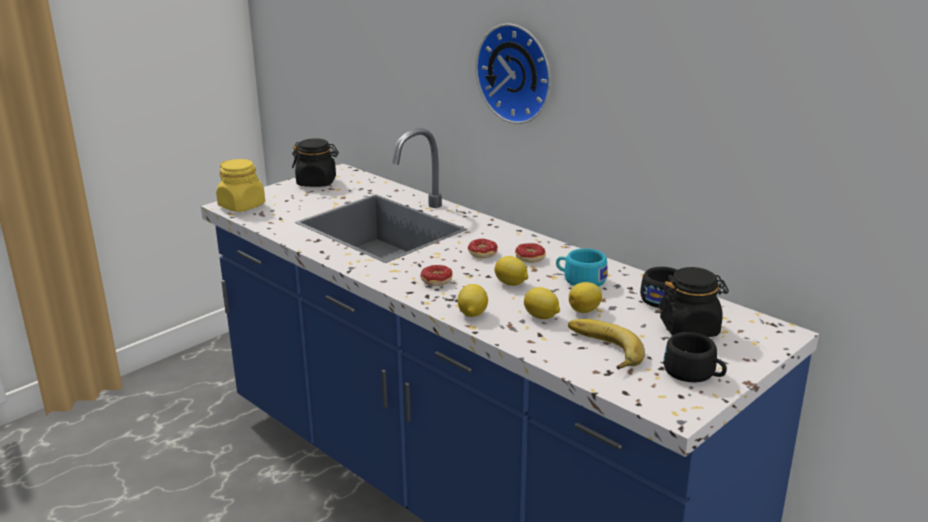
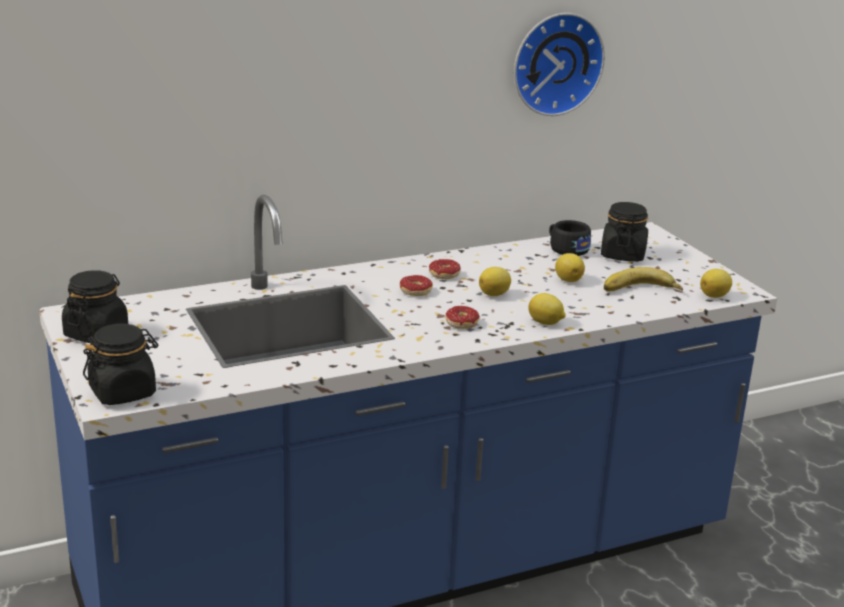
camera: 70 degrees left, 0 degrees up
(242, 206) = (123, 392): yellow jar -> black jar
(517, 73) = (344, 97): wall clock -> wall clock (555, 63)
(541, 317) = (570, 298): lemon -> lemon (715, 296)
(580, 280) = (508, 267): turquoise cup -> none
(694, 374) = (692, 272): black cup -> none

